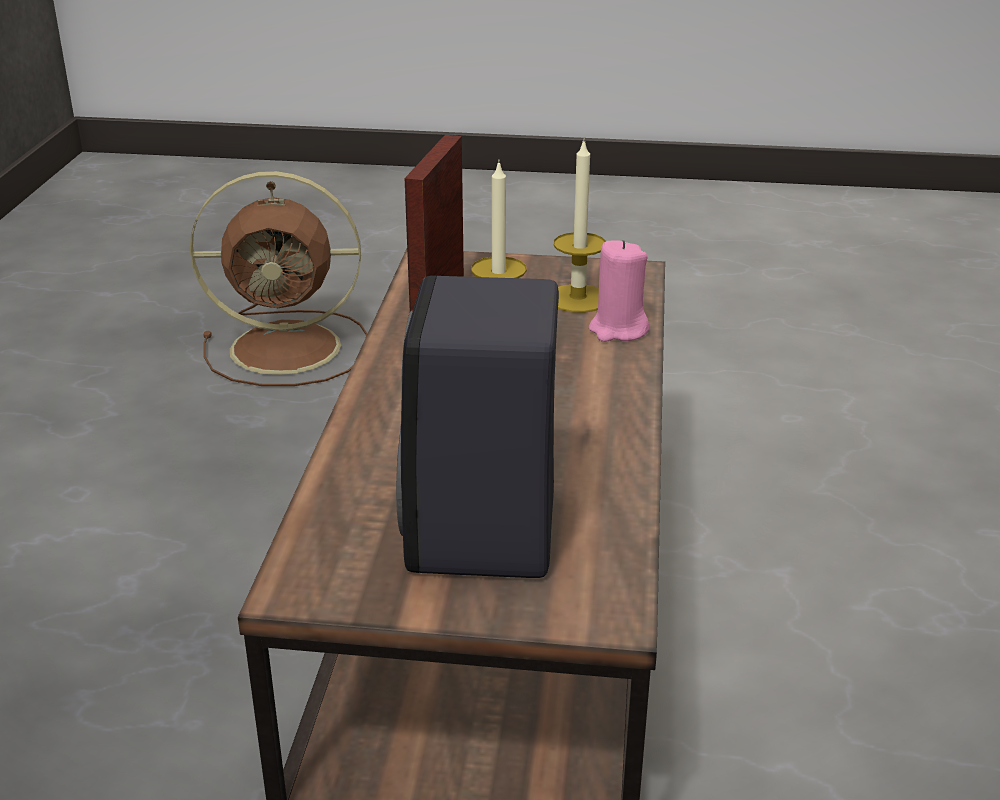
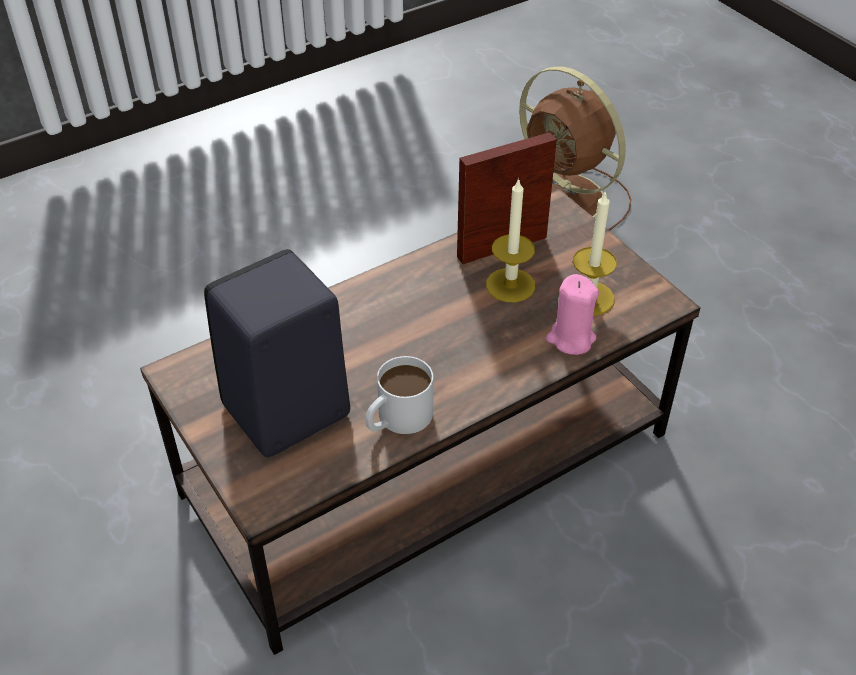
camera: 50 degrees right, 15 degrees up
(596, 467) = (397, 419): none -> white mug

